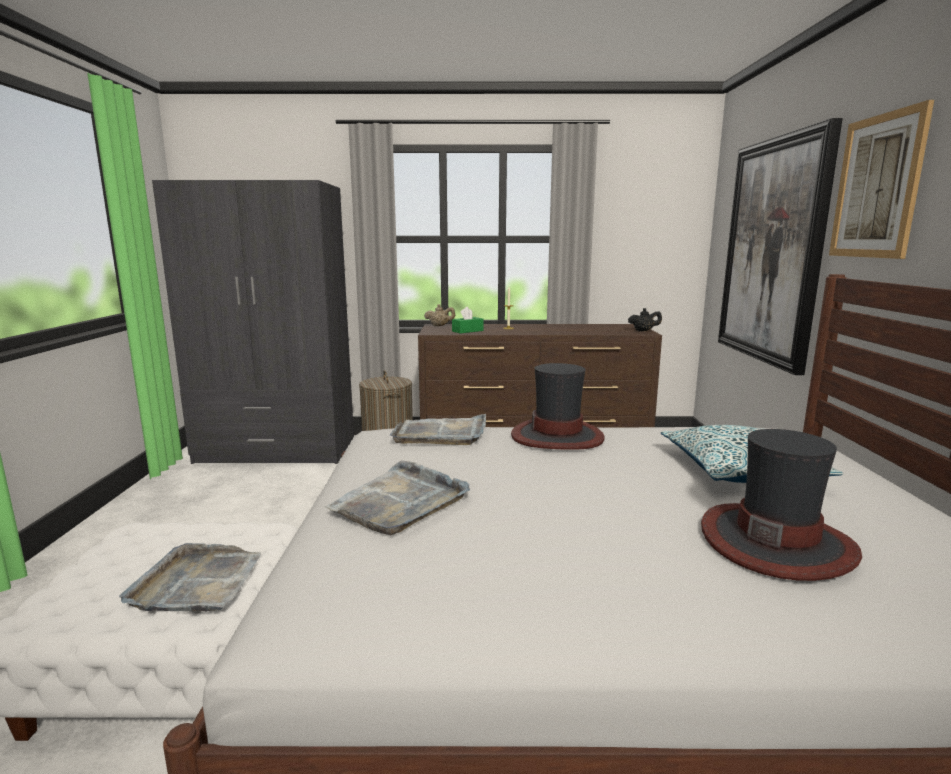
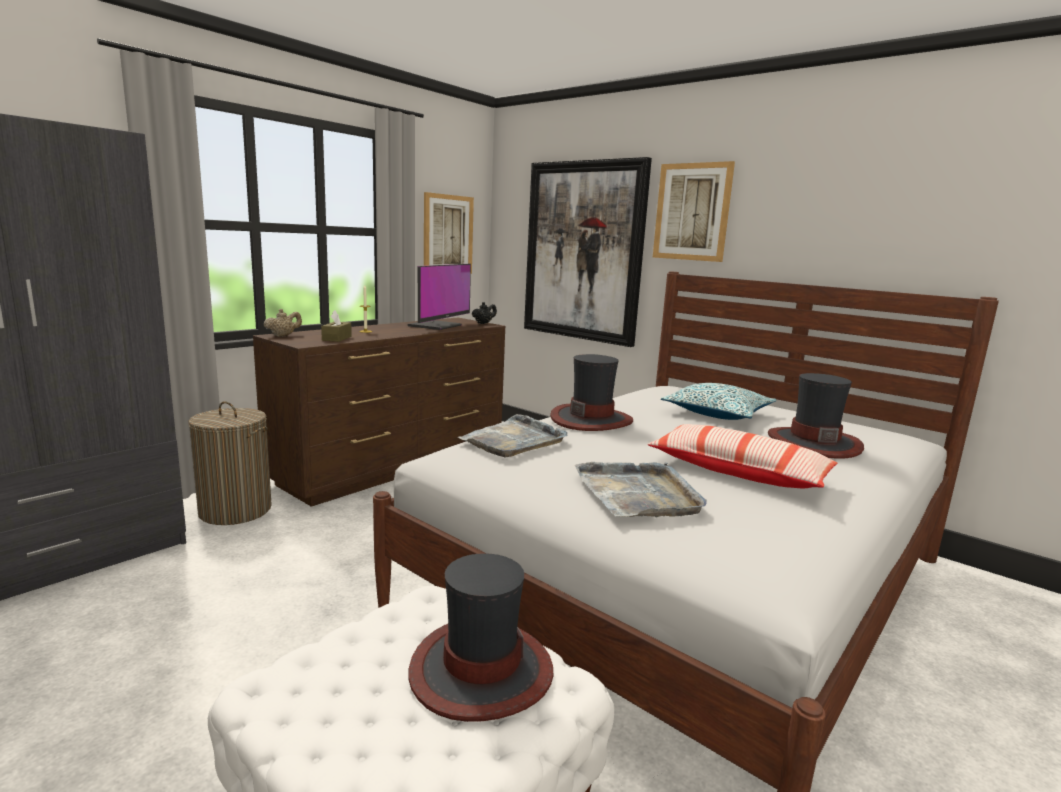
camera: 50 degrees left, 0 degrees up
(197, 583) = (480, 671): grey tray -> hat
(467, 331) = (337, 338): green tissue box -> brown tissue box
(550, 525) = (738, 472): none -> pillow
(586, 329) = (436, 326): none -> monitor
(647, 238) = (448, 235): none -> picture

